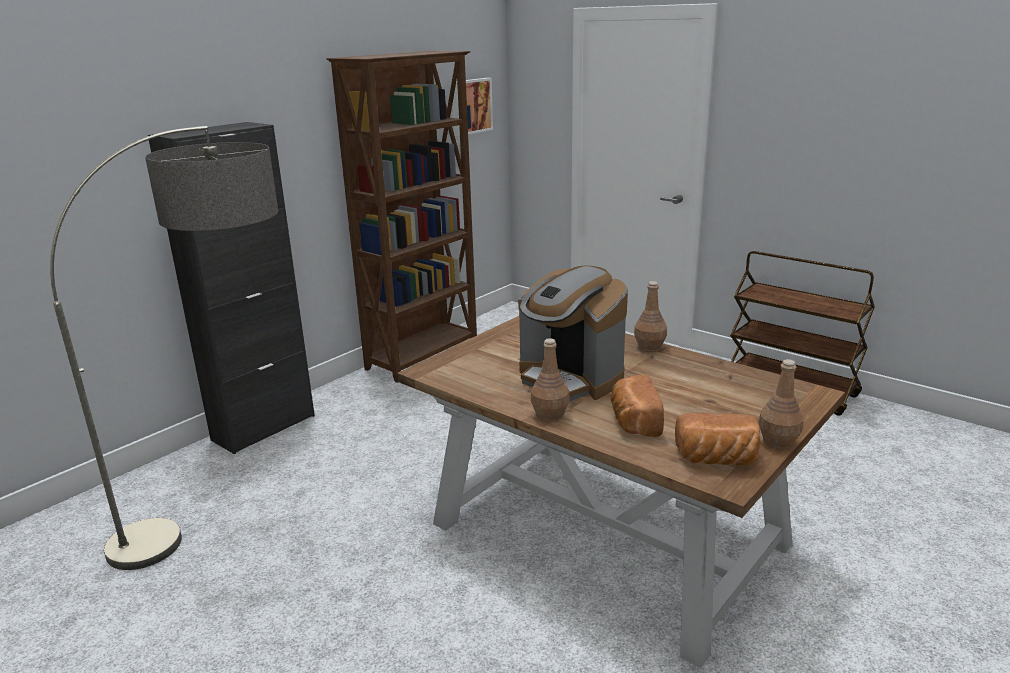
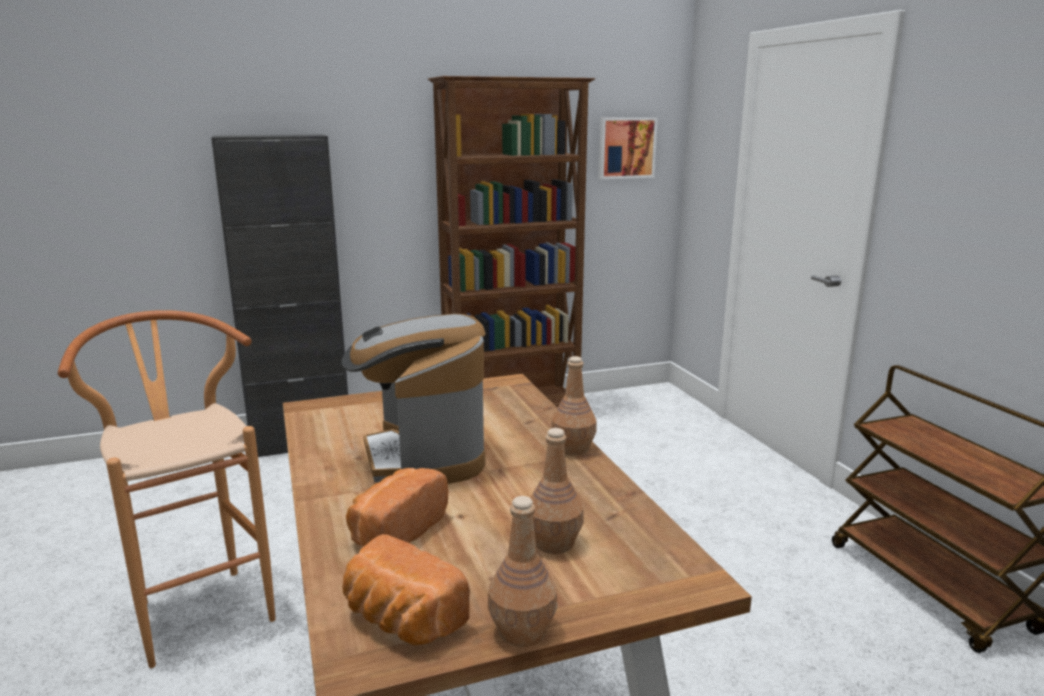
camera: 30 degrees right, 5 degrees down
(231, 517) = (179, 515): floor lamp -> none
(354, 569) = (199, 606): none -> brown stool
(549, 415) = (326, 491): brown bottle -> brown bottle (553, 543)

